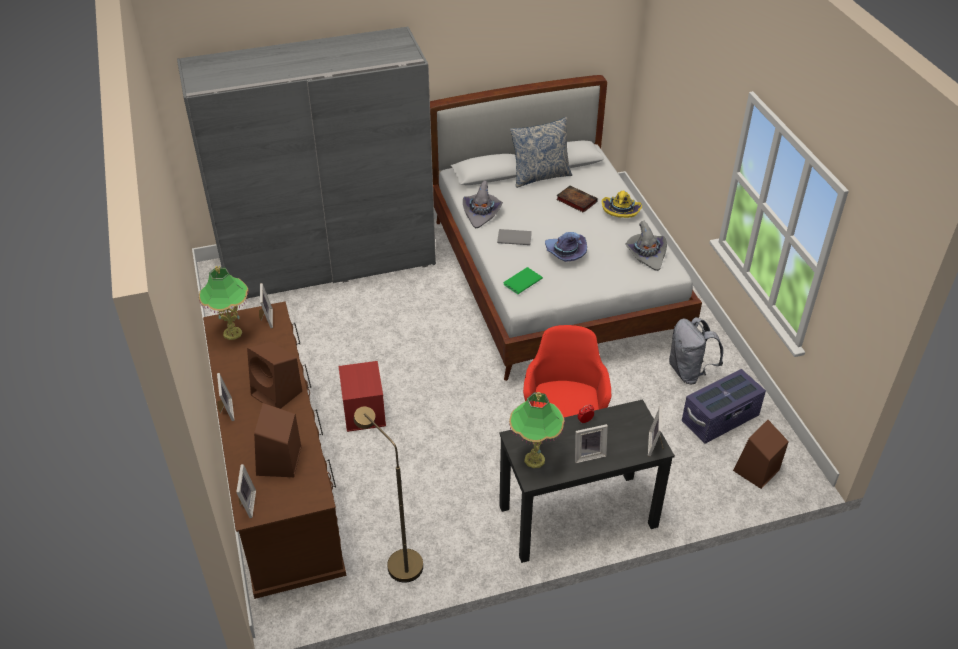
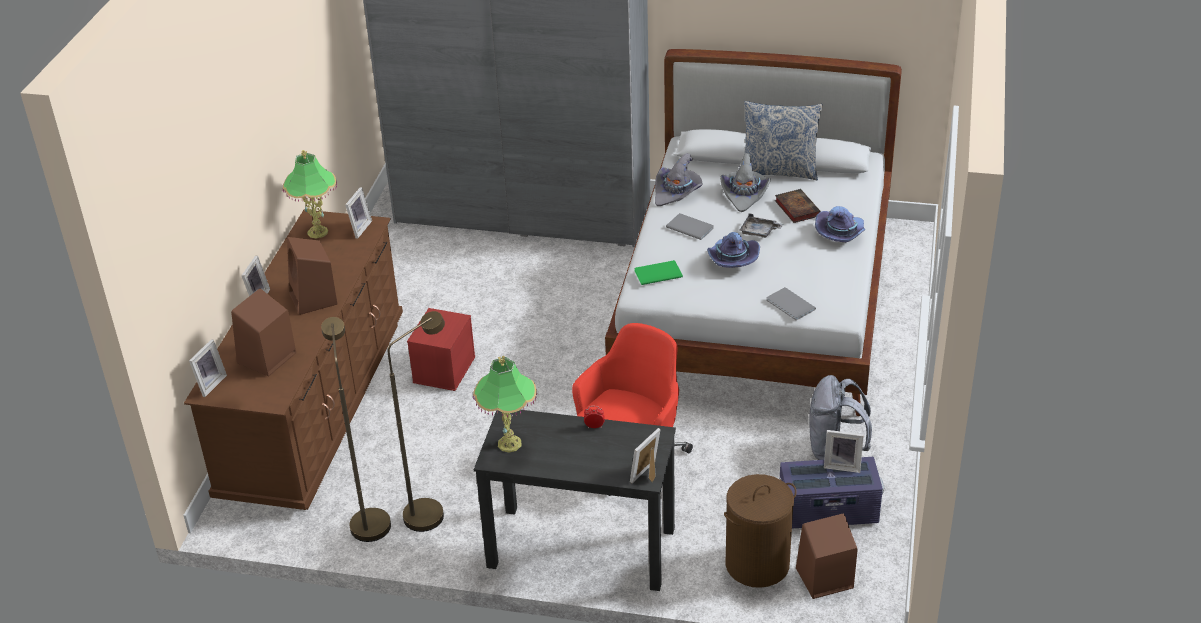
camera: 30 degrees right, 5 degrees down
(442, 532) = (431, 510): none -> brown floor lamp
(566, 226) = (759, 232): none -> grey tray
(588, 454) = (569, 458): picture frame -> picture frame (842, 465)
(621, 211) = (841, 234): yellow hat -> purple hat
(633, 276) = (790, 305): none -> grey book
(646, 254) = (828, 288): grey hat -> grey hat (744, 194)
(706, 478) = (757, 564): none -> brown laundry basket

